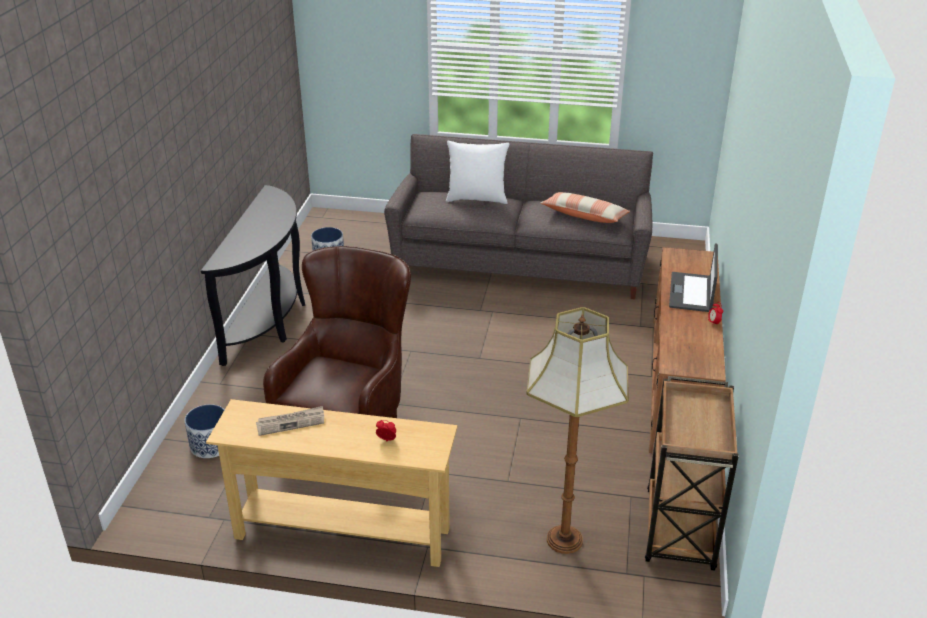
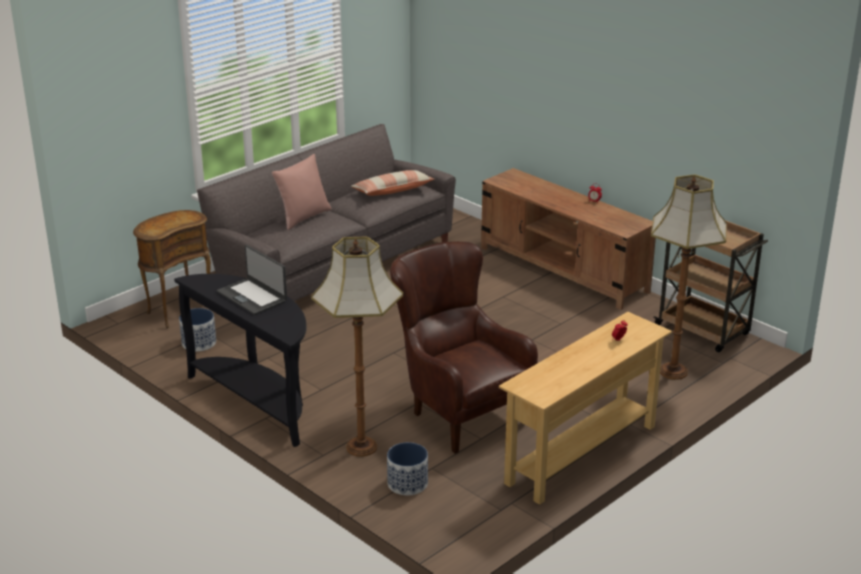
camera: 55 degrees left, 5 degrees down
(246, 398) = (362, 448): none -> floor lamp
(291, 422) = (558, 369): newspaper -> none
(365, 231) = (178, 311): none -> brown side table
(477, 199) = (303, 217): white pillow -> pink pillow
(692, 292) = (551, 194): laptop -> laptop (252, 296)

